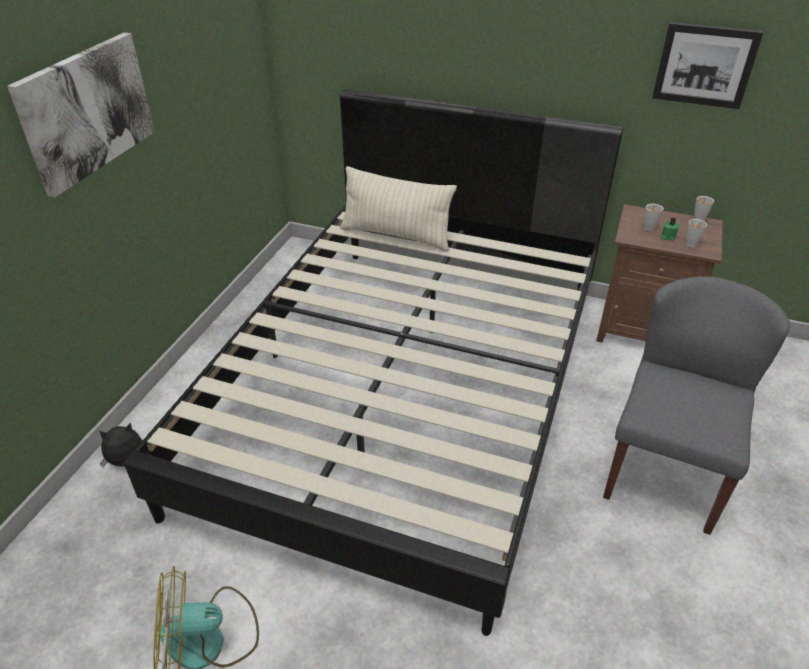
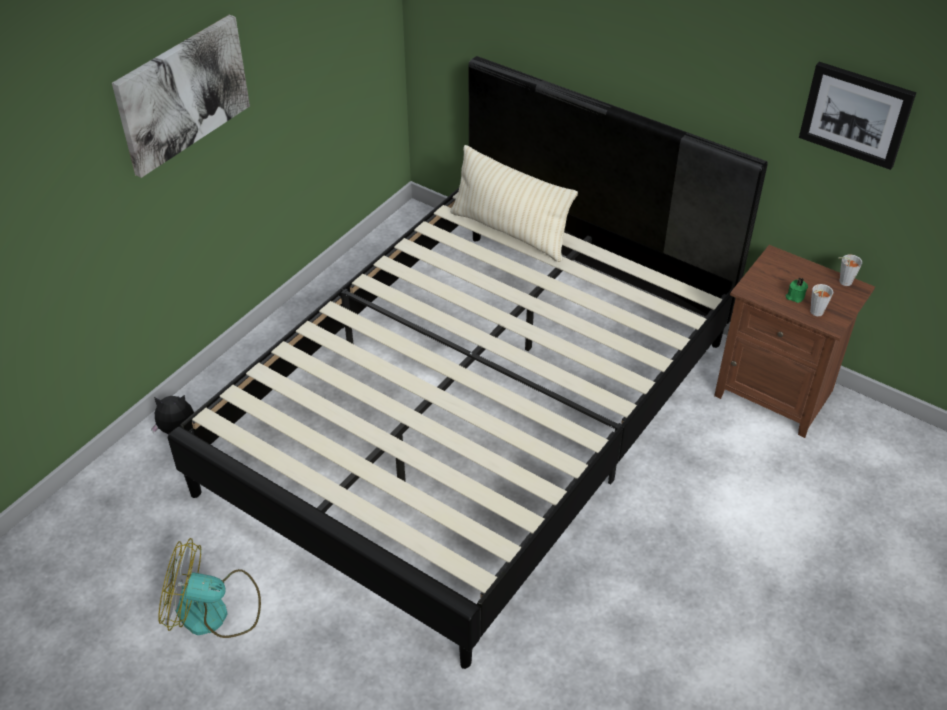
camera: 15 degrees right, 5 degrees up
(647, 229) = (776, 282): grey cup -> none
(665, 470) = (718, 555): grey chair -> none

